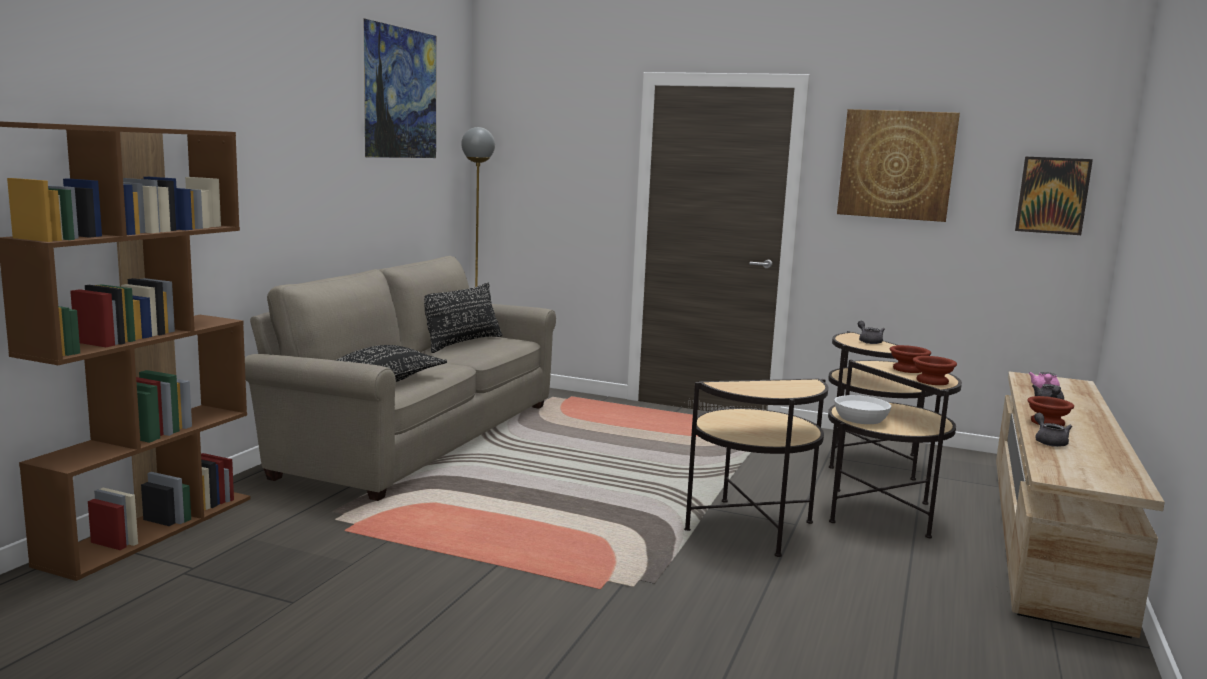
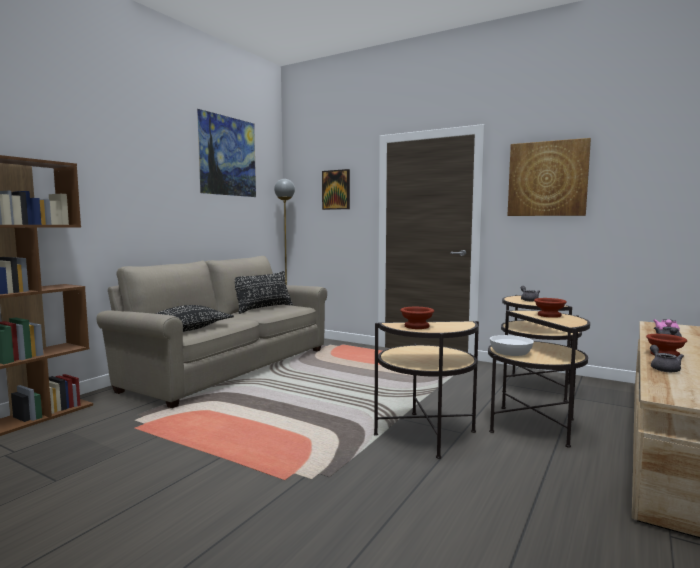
camera: 10 degrees right, 5 degrees down
(933, 381) = (566, 322): brown bowl -> brown bowl (418, 326)
(1052, 195) = (666, 190): picture -> picture (336, 190)

